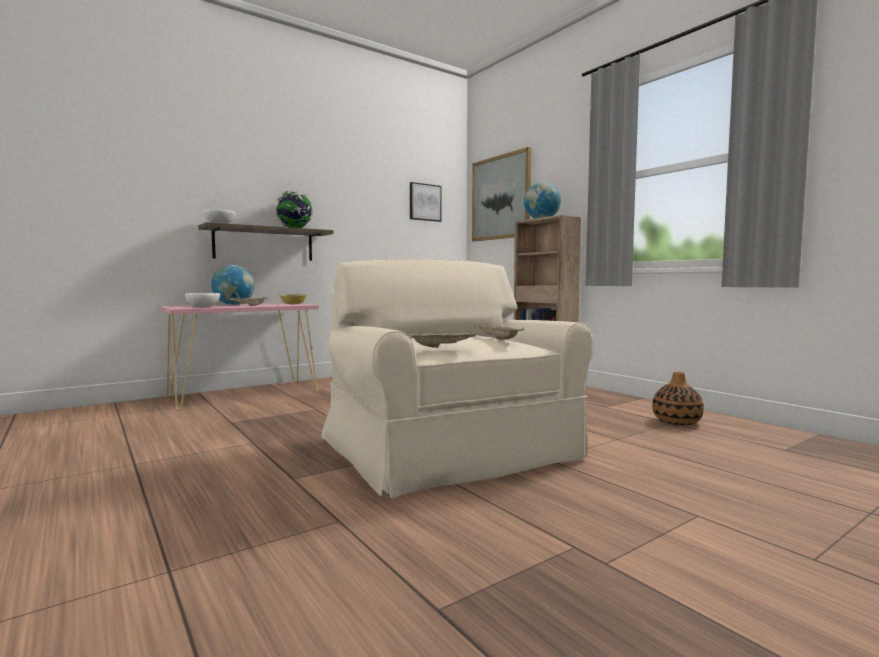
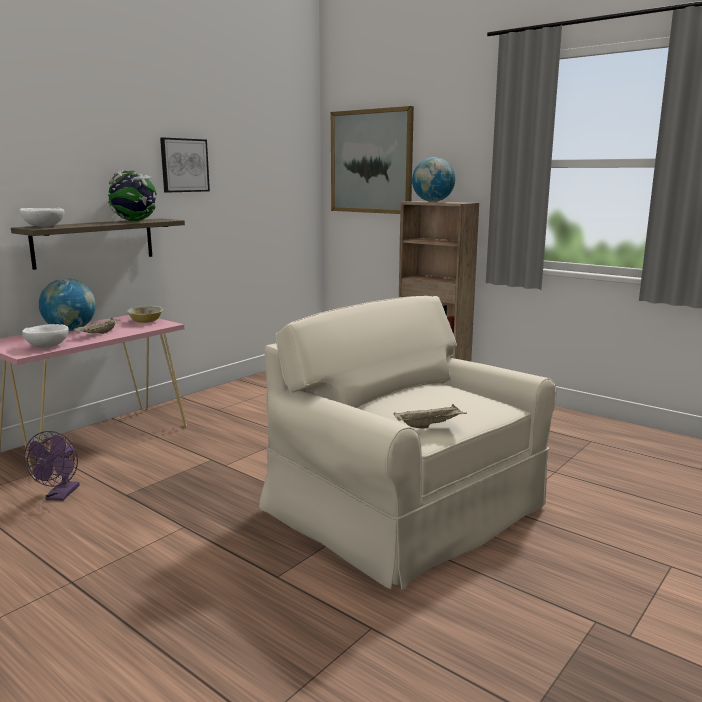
camera: 15 degrees left, 10 degrees up
(184, 419) = (60, 496): none -> purple fan
(425, 202) = (276, 165): picture -> picture (184, 165)
(497, 338) = (464, 399): beige tray -> none
(677, 422) = (594, 439): vase -> none

